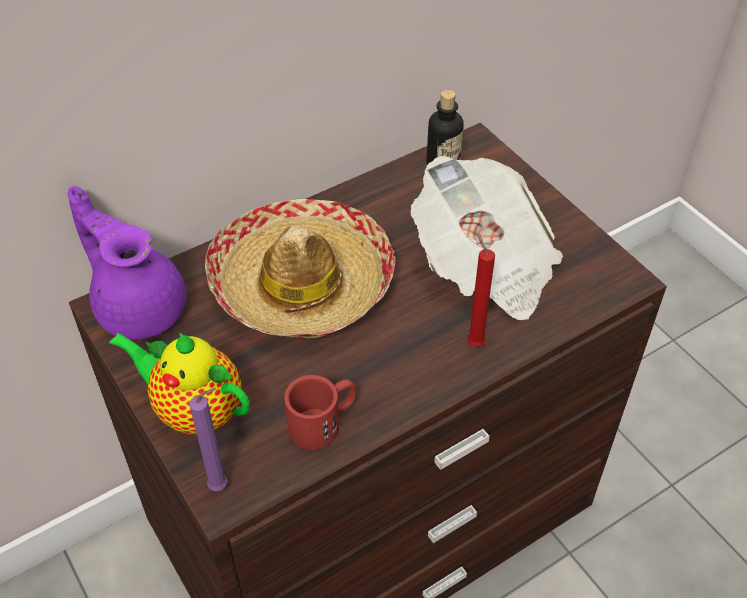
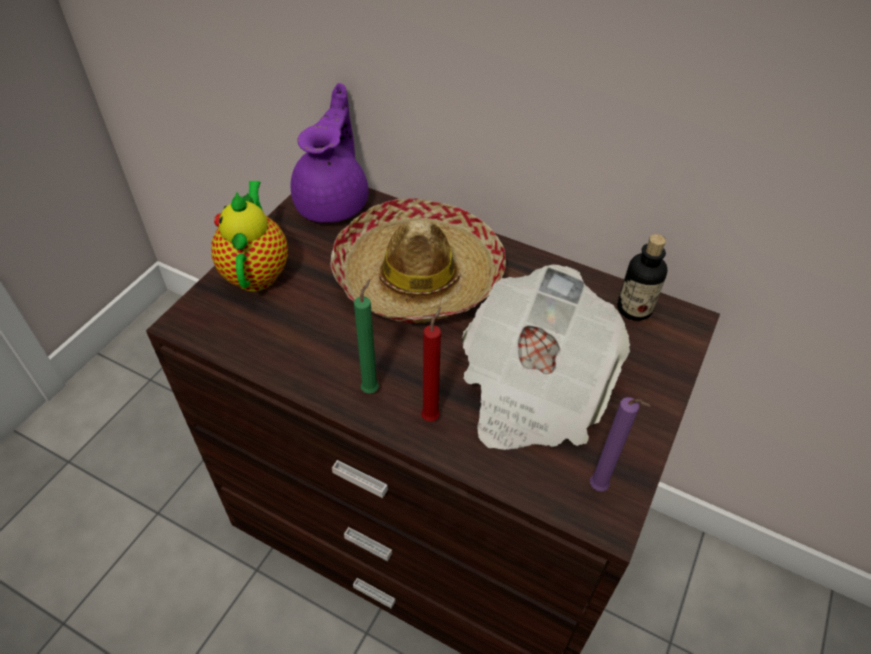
camera: 60 degrees right, 0 degrees up
(221, 486) = (195, 315): purple candle -> purple candle (600, 489)
(323, 422) = (284, 348): red mug -> none
(417, 372) = (371, 388): none -> green candle

